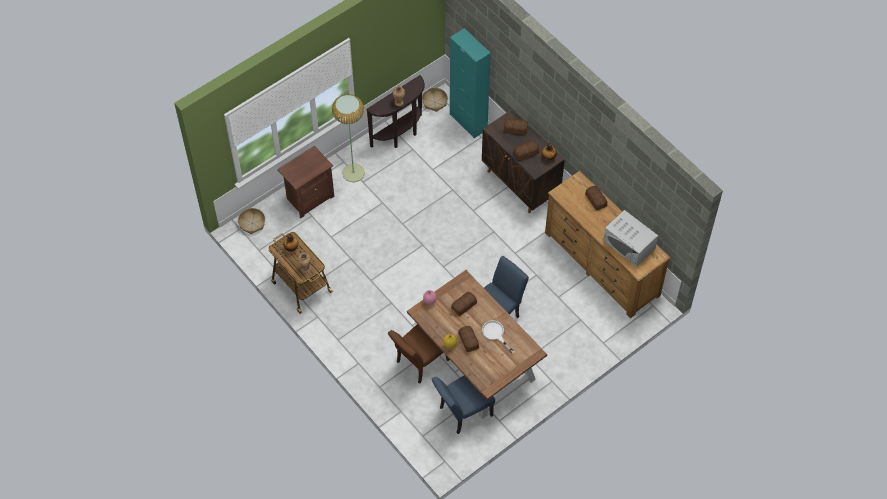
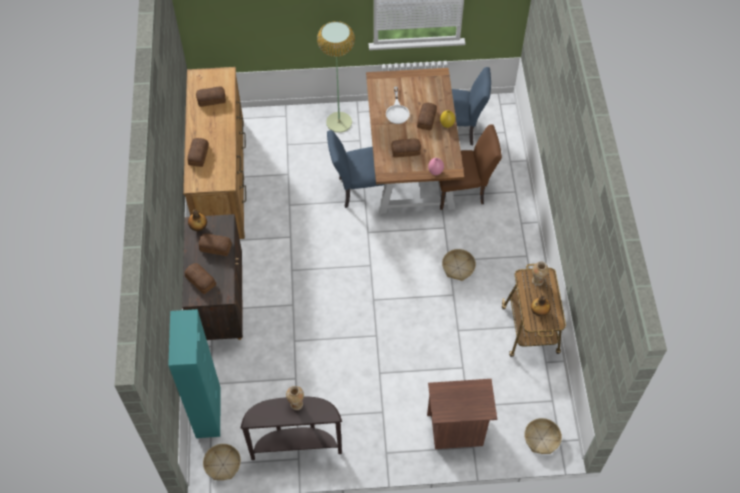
camera: 145 degrees left, 0 degrees up
(353, 172) = (385, 431): floor lamp -> floor lamp (339, 122)
(381, 301) = (458, 268): none -> basket
(629, 244) = (211, 99): white microwave -> bread

